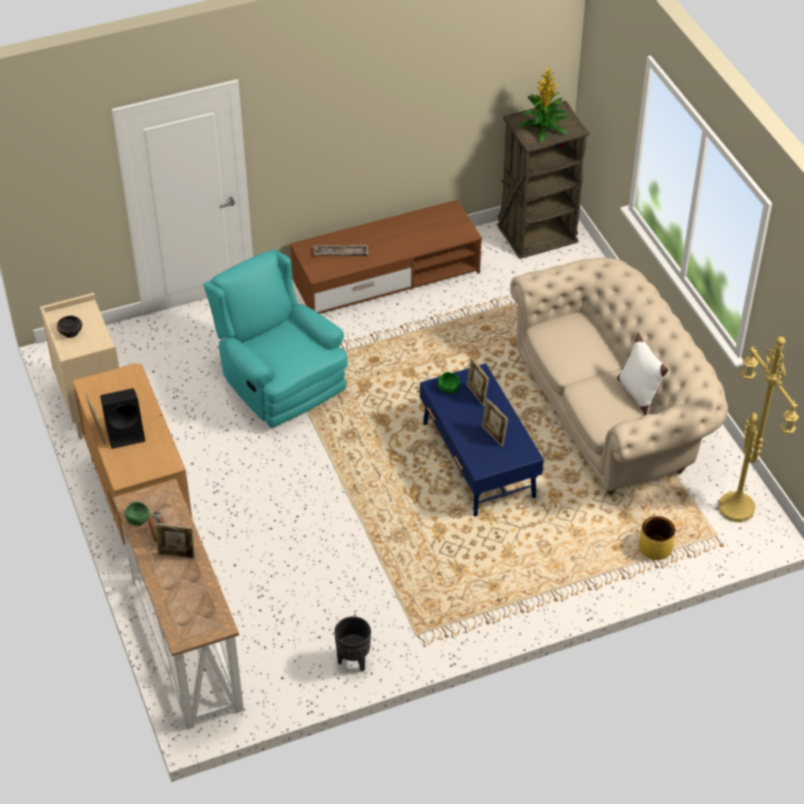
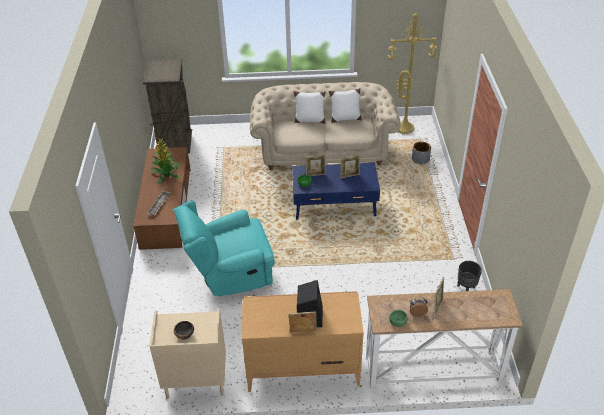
camera: 70 degrees left, 5 degrees down
(544, 128) = (165, 71): potted plant -> potted plant (166, 174)
(609, 350) = (309, 120): none -> white pillow
(655, 548) = (420, 159): yellow planter -> grey planter

